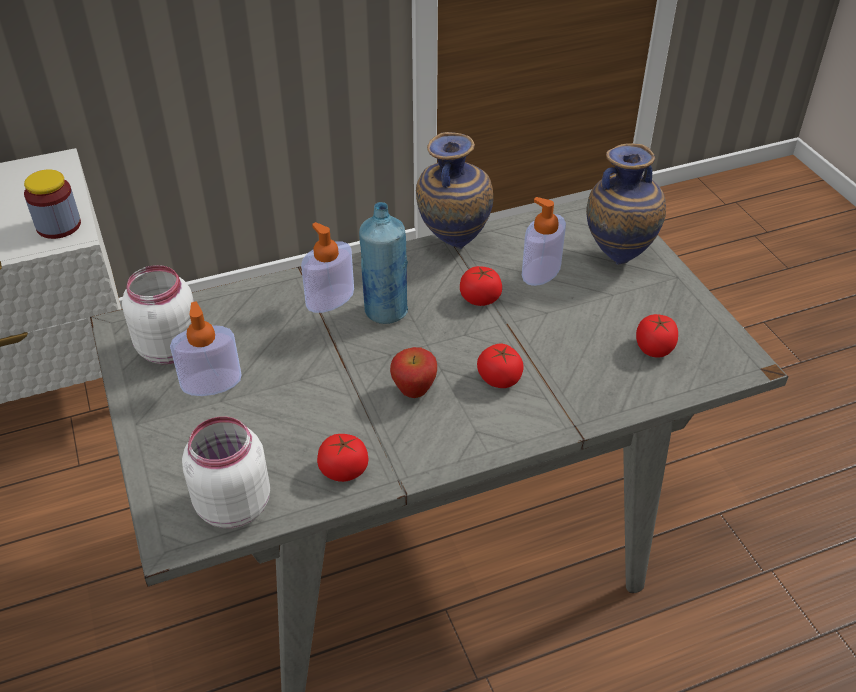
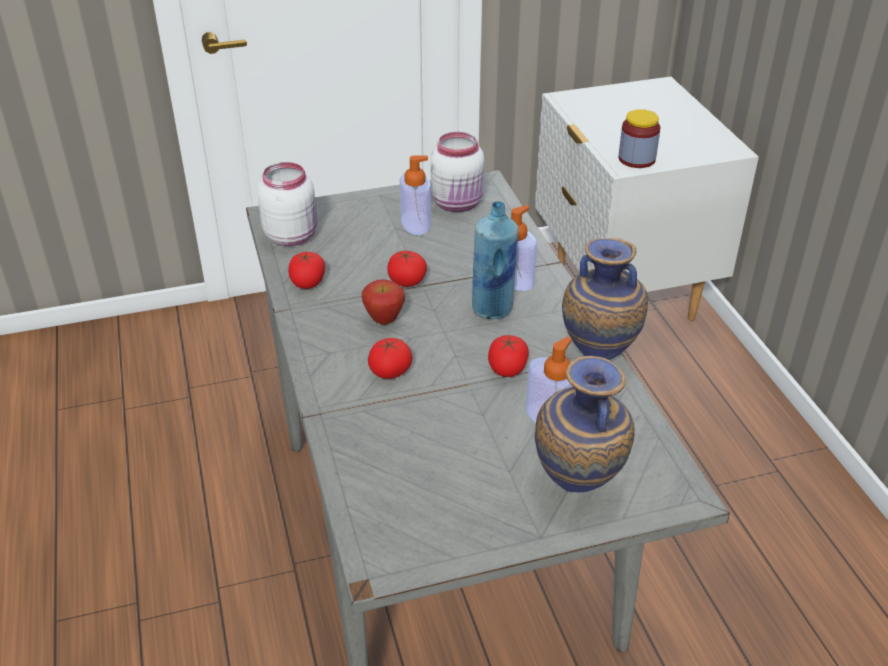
camera: 95 degrees right, 5 degrees down
(654, 348) = (415, 489): tomato -> tomato (407, 281)

